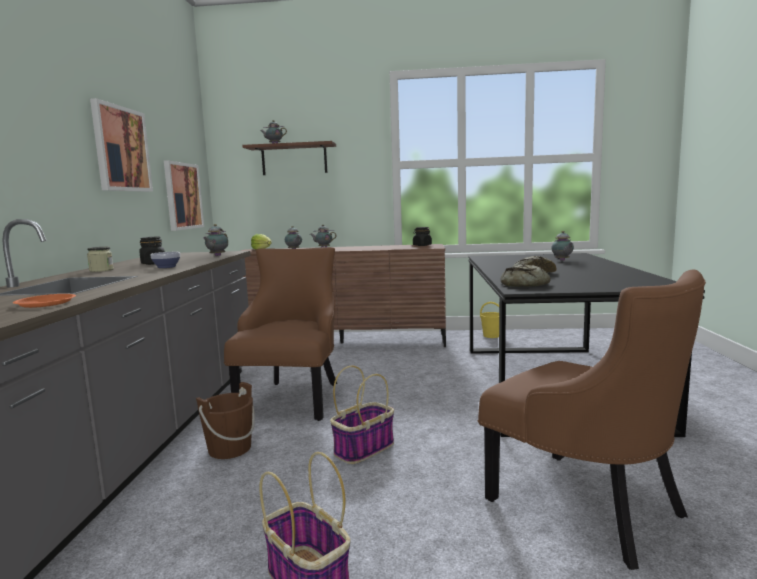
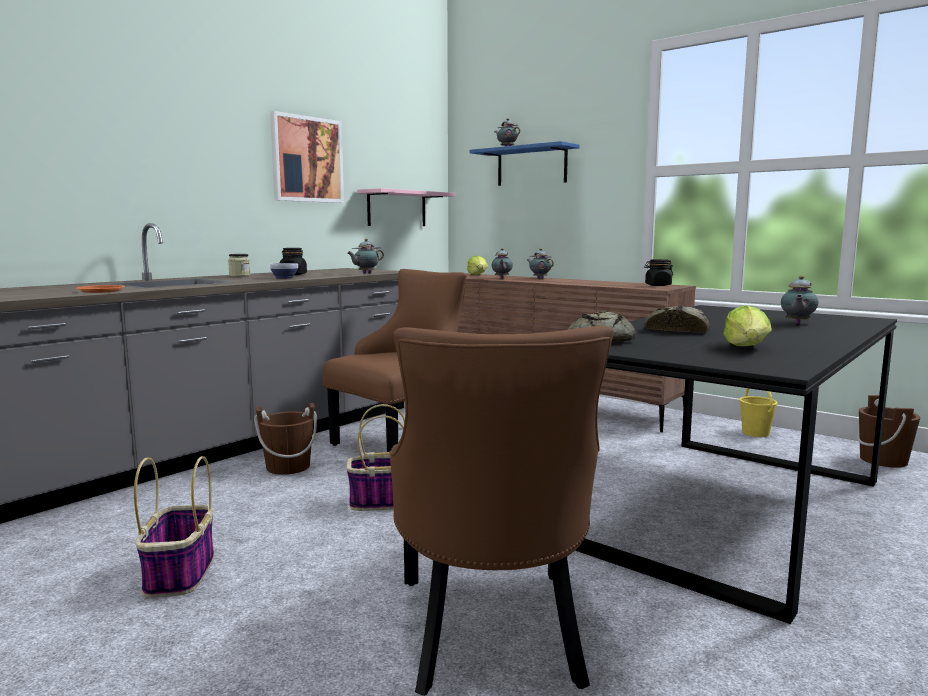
camera: 35 degrees right, 0 degrees up
(183, 196) = (397, 209): picture -> pink shelf
(294, 159) = (531, 166): brown shelf -> blue shelf
(568, 336) = (883, 460): none -> brown bucket
(608, 277) = (747, 348): none -> lettuce

